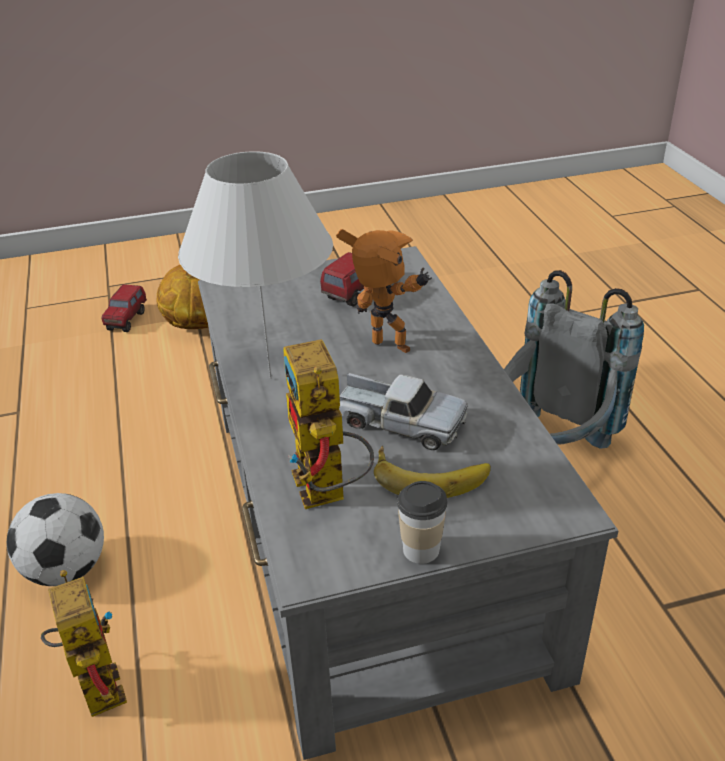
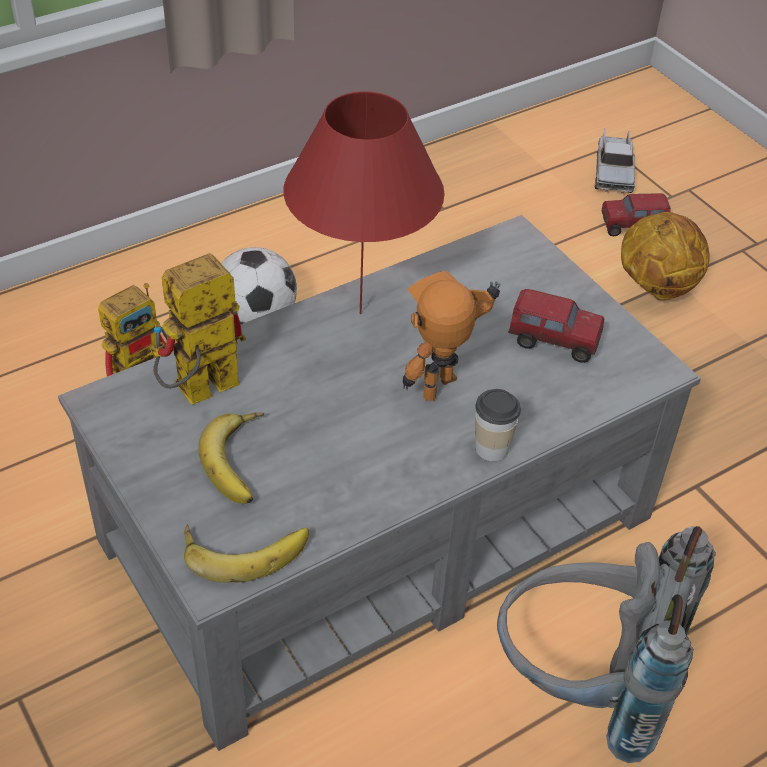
camera: 70 degrees right, 10 degrees up
(270, 377) = (361, 313): white table lamp -> red table lamp
(388, 350) = (445, 392): toy robot -> toy robot turned 150 degrees counterclockwise
(398, 422) = (317, 424): toy truck -> toy truck (613, 171)
(421, 549) = (138, 471): cup -> cup (491, 448)
(535, 486) = (245, 548): none -> banana

